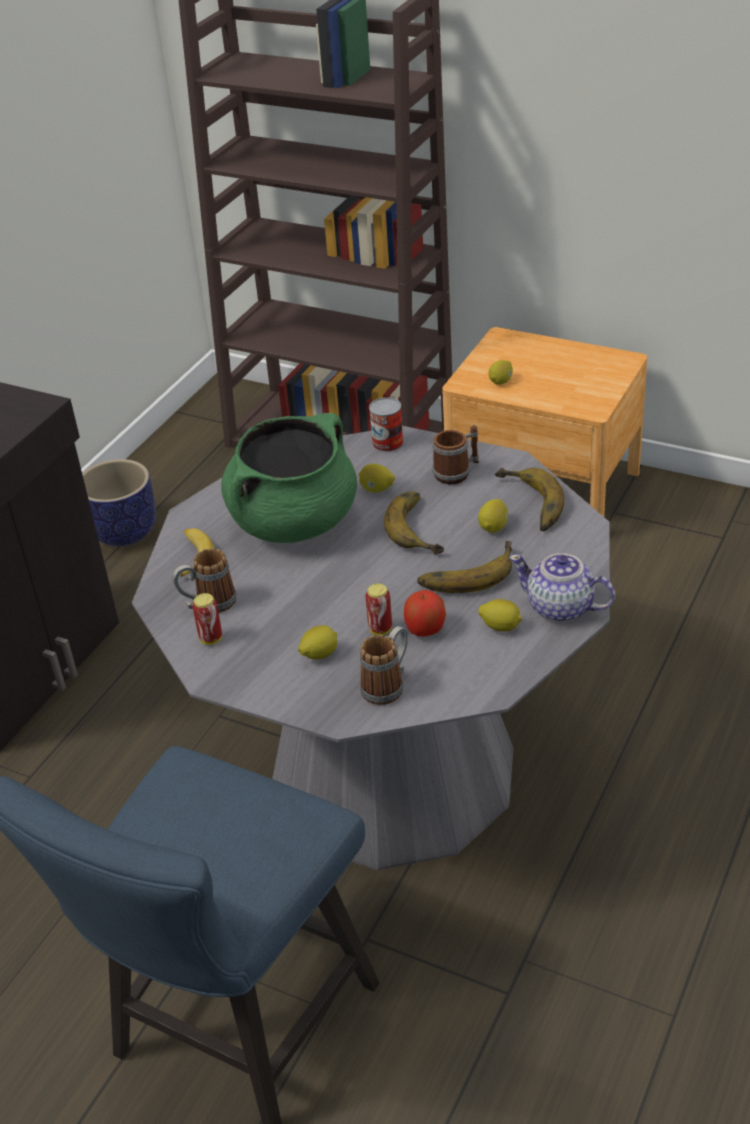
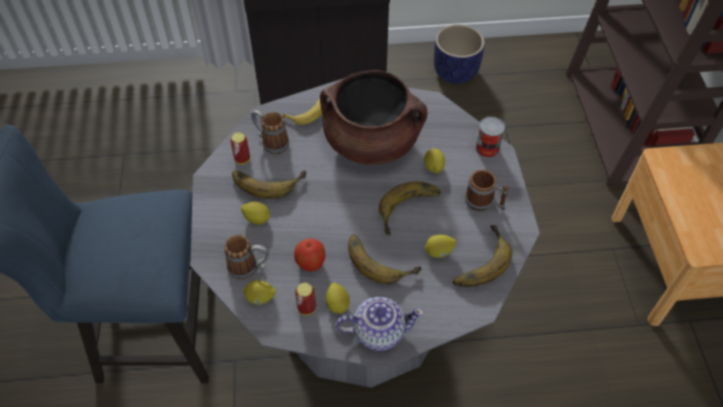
camera: 55 degrees right, 15 degrees up
(266, 626) = (267, 179): none -> banana
(294, 521) = (372, 142): green cooking pot -> brown cooking pot
(380, 629) = (297, 238): can -> can (306, 308)
(501, 381) = (683, 179): lemon -> lemon (260, 298)
(561, 608) = (378, 332): teapot -> teapot turned 90 degrees clockwise

